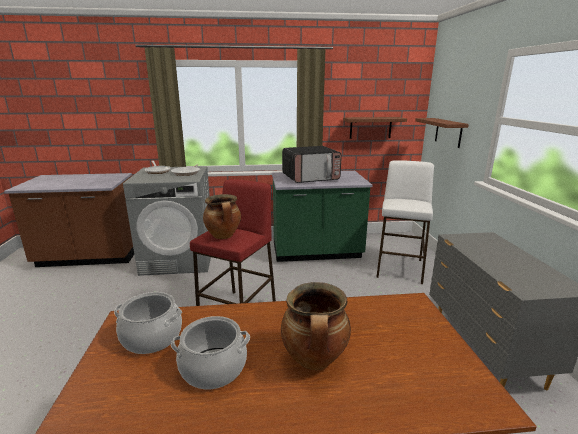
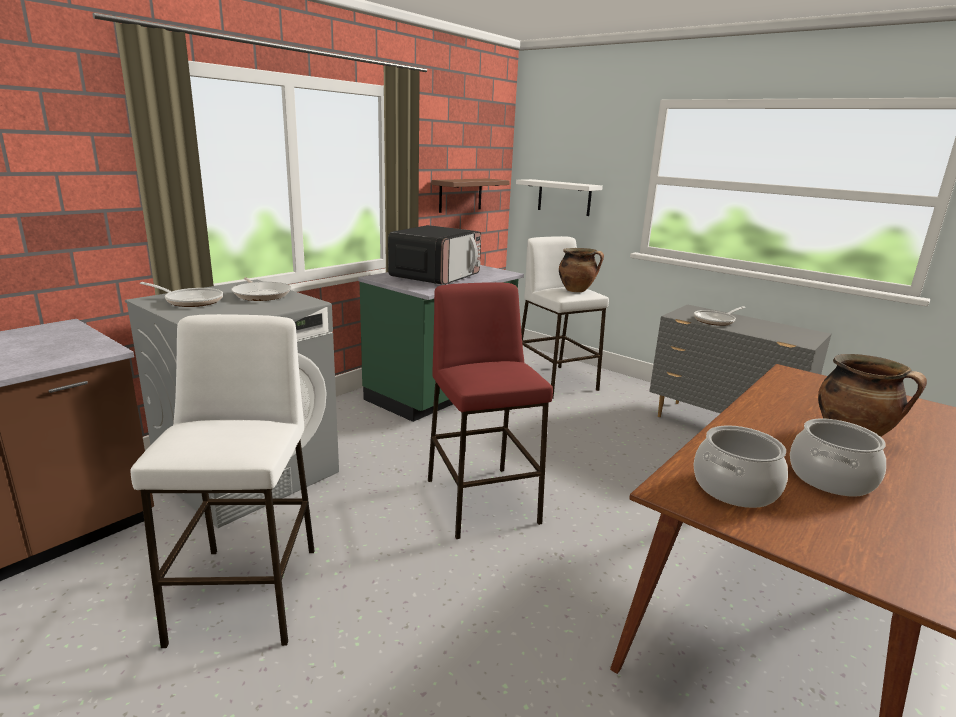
camera: 45 degrees left, 0 degrees up
(107, 303) = (246, 592): none -> white stool
(224, 236) = (500, 374): cooking pot -> cooking pot (577, 290)
(448, 132) = (564, 197): brown shelf -> white shelf
(482, 250) = (716, 321): none -> frying pan

